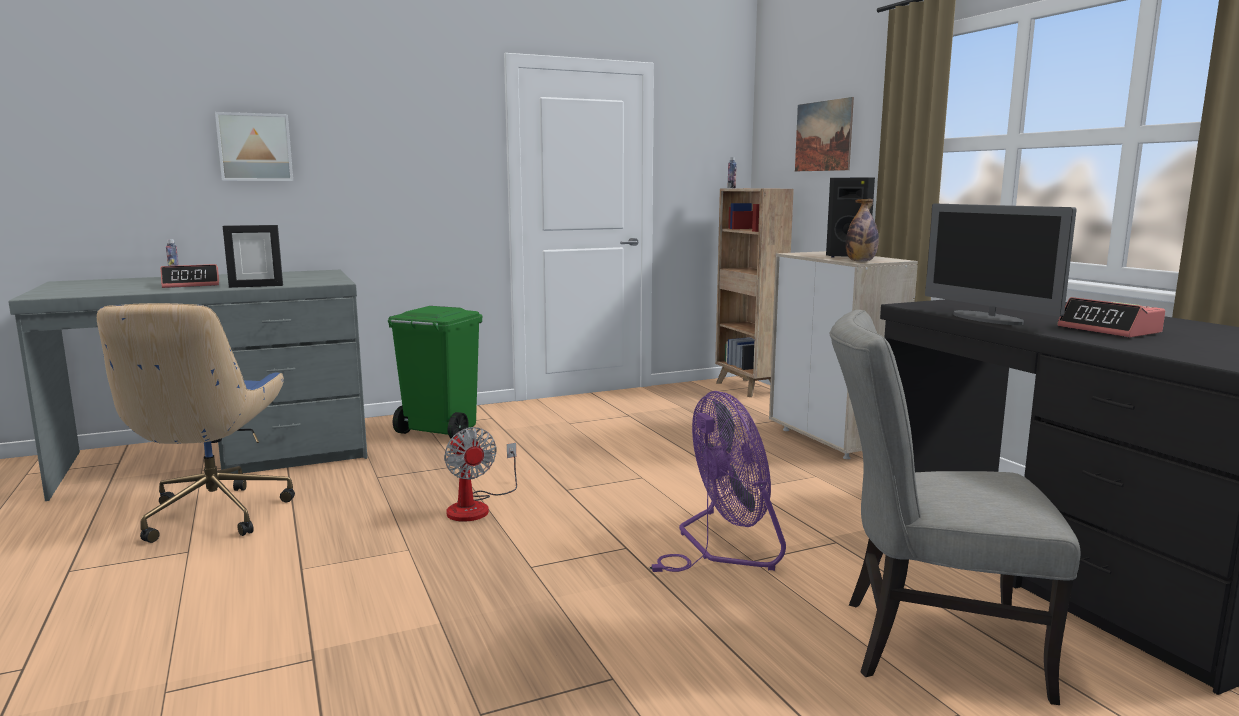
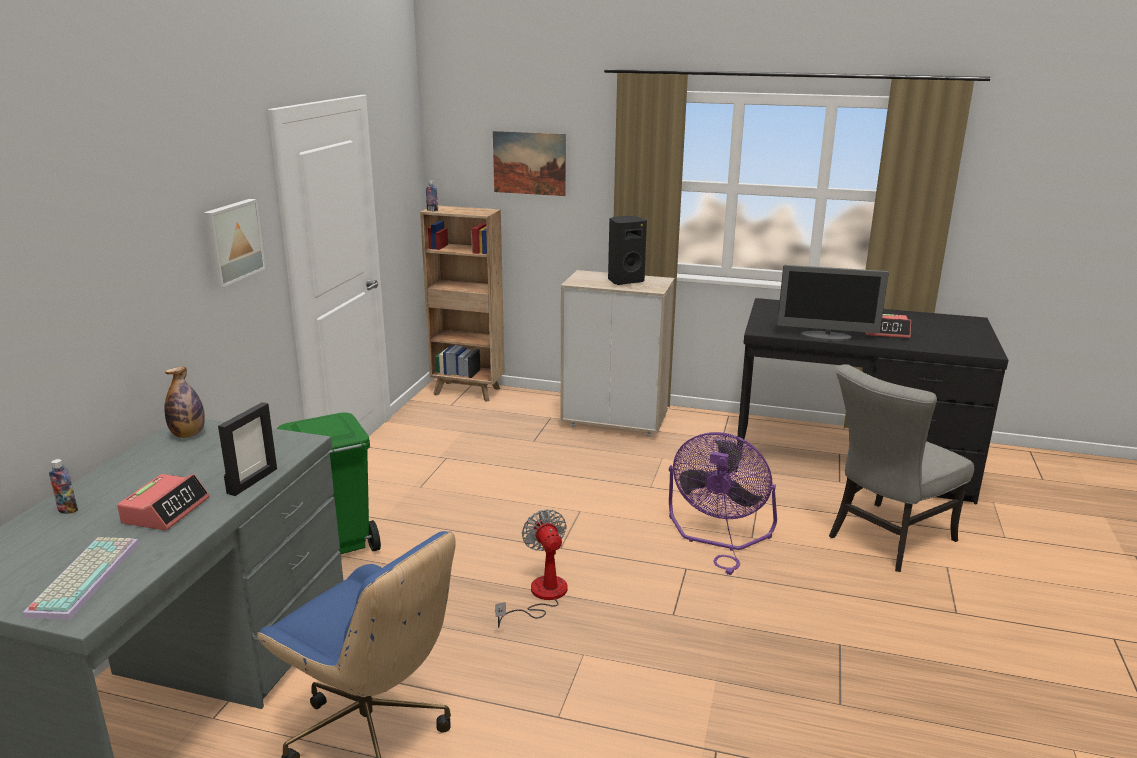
camera: 50 degrees left, 10 degrees up
(88, 290) = (83, 577): none -> keyboard
(255, 147) = (78, 296): picture -> picture (231, 241)
(476, 506) = (540, 596): fan -> fan turned 120 degrees counterclockwise
(860, 261) = (654, 288): bottle -> bottle (188, 435)

